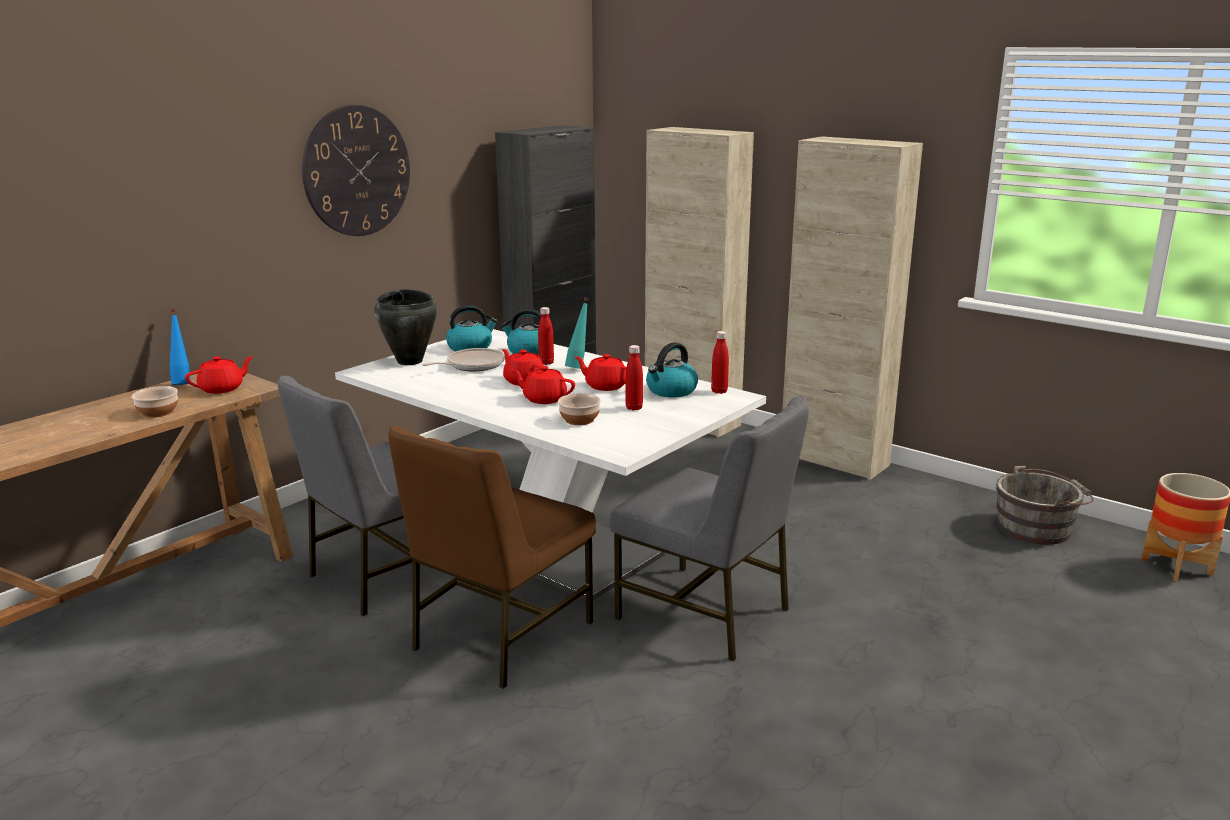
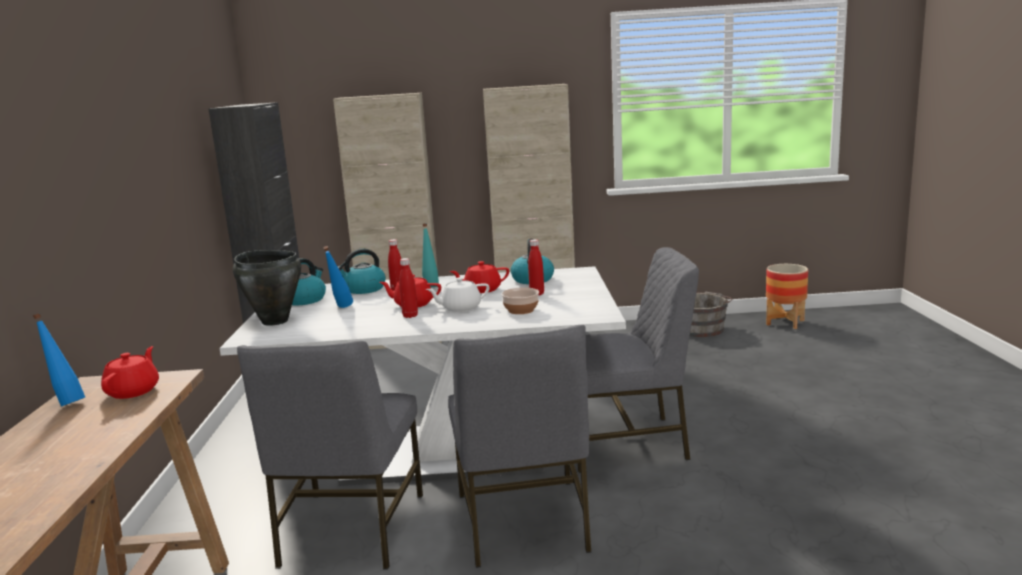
camera: 40 degrees left, 5 degrees down
(158, 412) = (108, 429): bowl -> none
(357, 171) = (132, 146): wall clock -> none
(472, 365) = (341, 308): frying pan -> blue bottle
(499, 636) = (523, 523): brown chair -> grey chair
(544, 399) = (460, 308): red teapot -> white teapot
(719, 391) = (562, 271): red bottle -> red bottle (410, 316)

